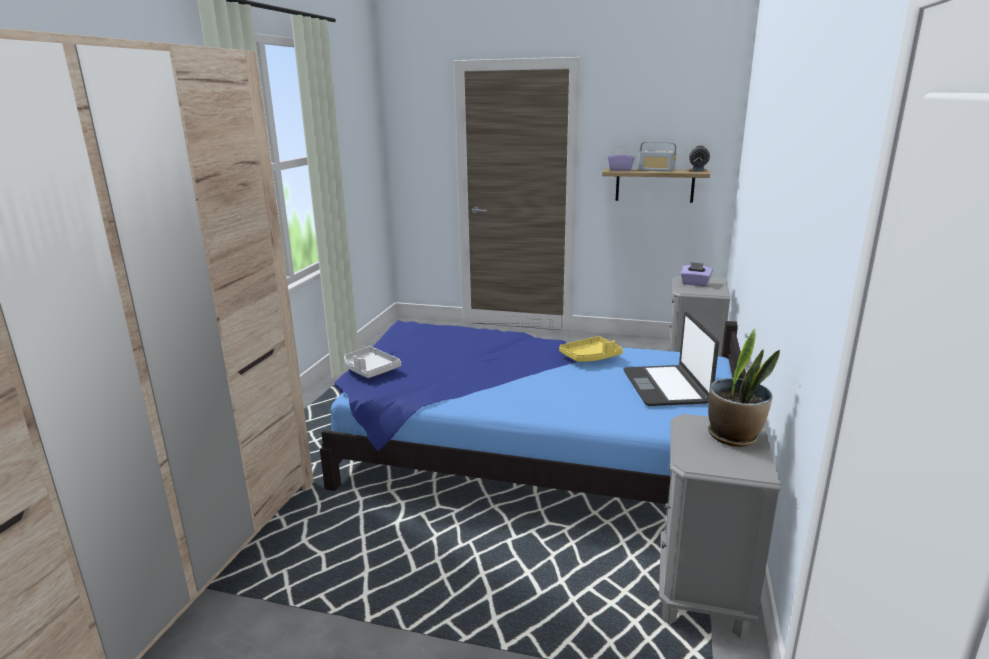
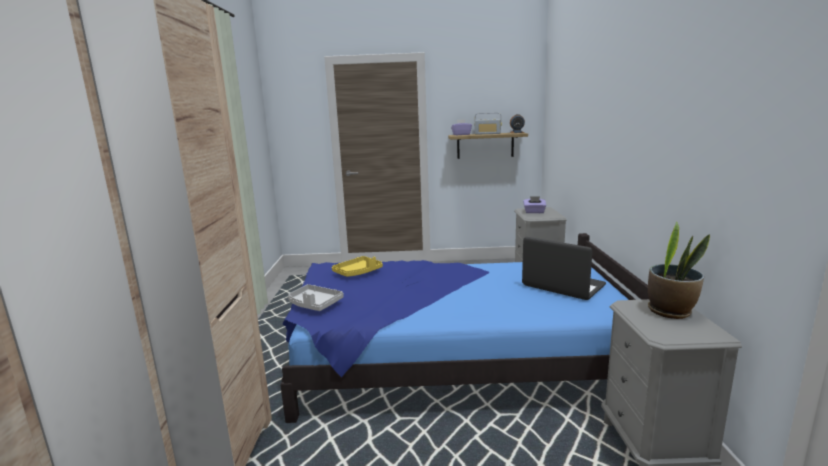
camera: 15 degrees left, 5 degrees down
(590, 357) = (490, 272): yellow tray -> yellow tray (358, 272)
(666, 387) = (563, 286): laptop -> laptop turned 150 degrees clockwise

